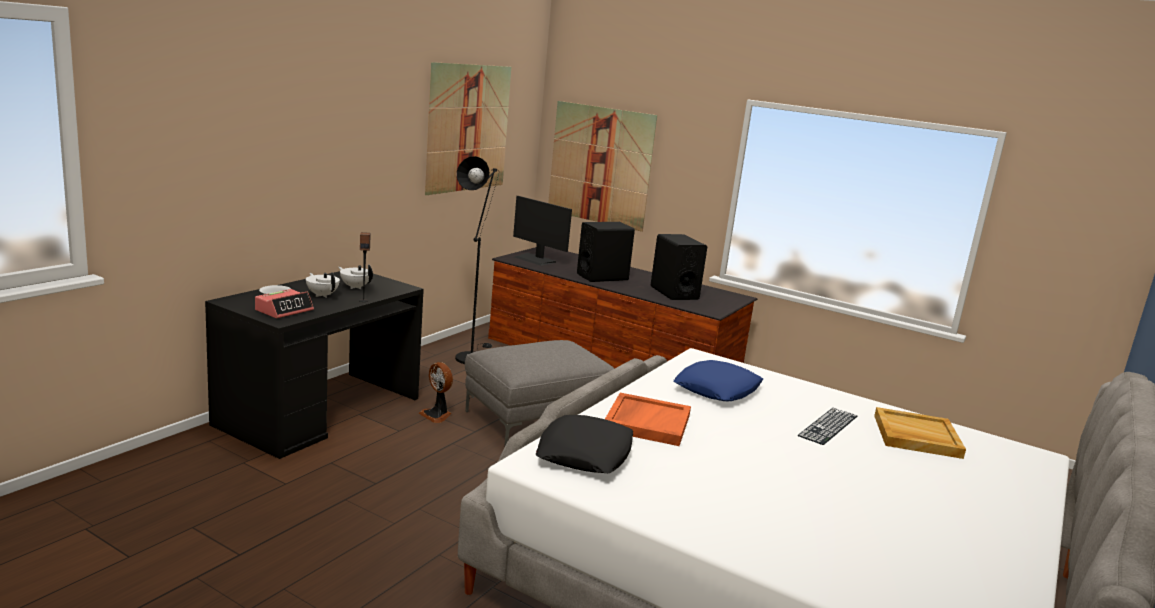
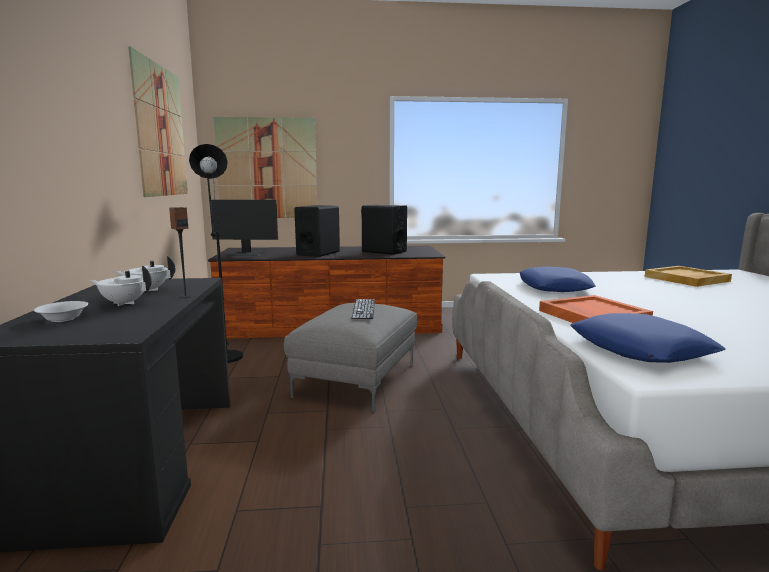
camera: 35 degrees left, 5 degrees down
(284, 310) = (106, 325): alarm clock -> none
(437, 415) = (271, 411): fan -> none
(585, 453) = (640, 349): black pillow -> blue pillow
(828, 426) = (651, 286): keyboard -> keyboard (363, 309)

